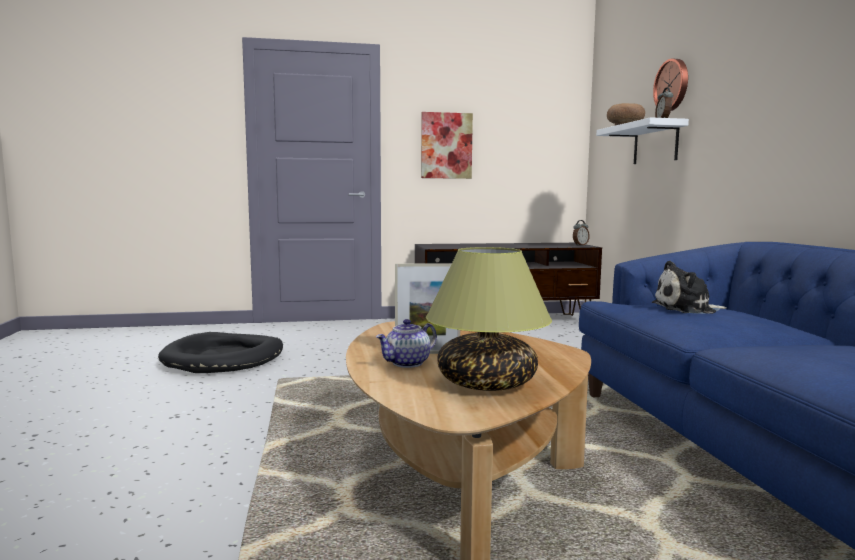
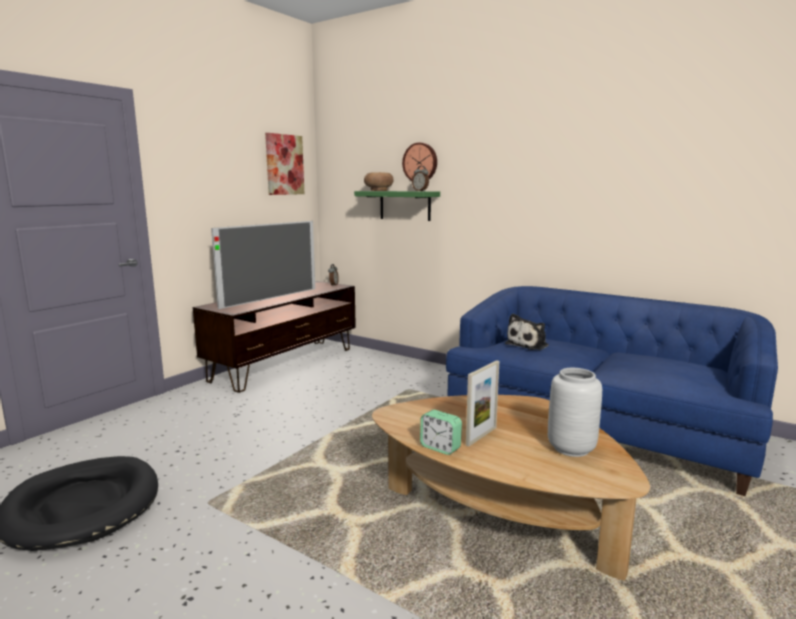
camera: 45 degrees left, 5 degrees up
(371, 348) = (440, 447): none -> alarm clock
(407, 363) = (498, 452): teapot -> none
(446, 145) = (209, 202): picture -> picture (284, 164)
(487, 383) = (571, 448): table lamp -> grey vase
(491, 245) = (271, 298): none -> television
(655, 143) = (405, 205): white shelf -> green shelf

